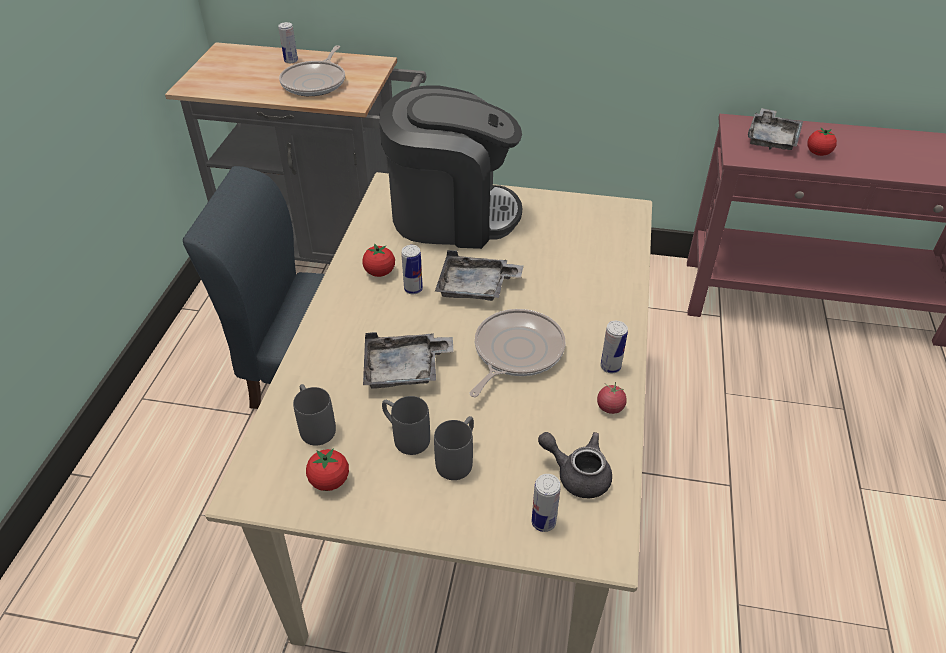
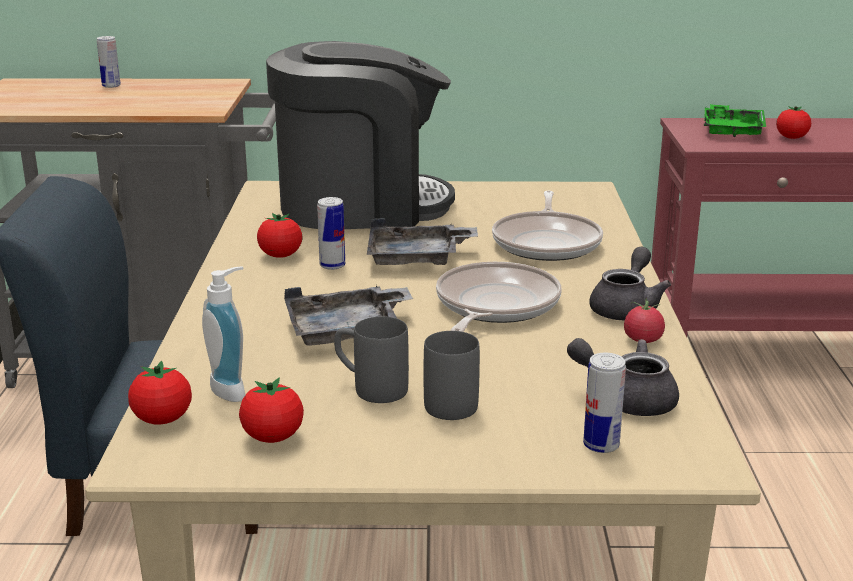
camera: 10 degrees left, 20 degrees down
(263, 452) = (162, 419): none -> tomato
(315, 82) = (150, 98): frying pan -> frying pan (547, 242)
(315, 426) = (233, 389): grey mug -> soap dispenser
(610, 367) = (626, 308): can -> grey teapot
(771, 138) = (732, 131): grey tray -> green tray

